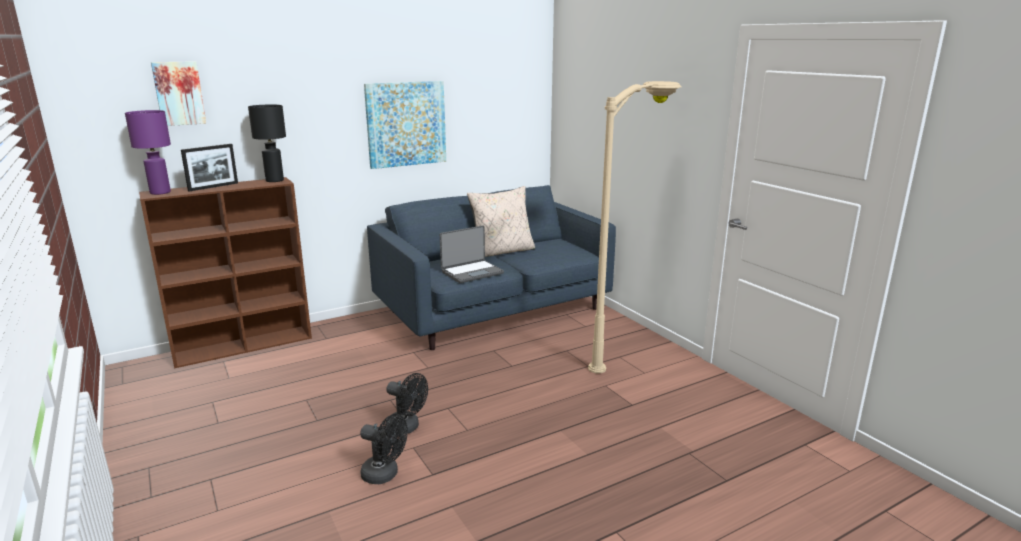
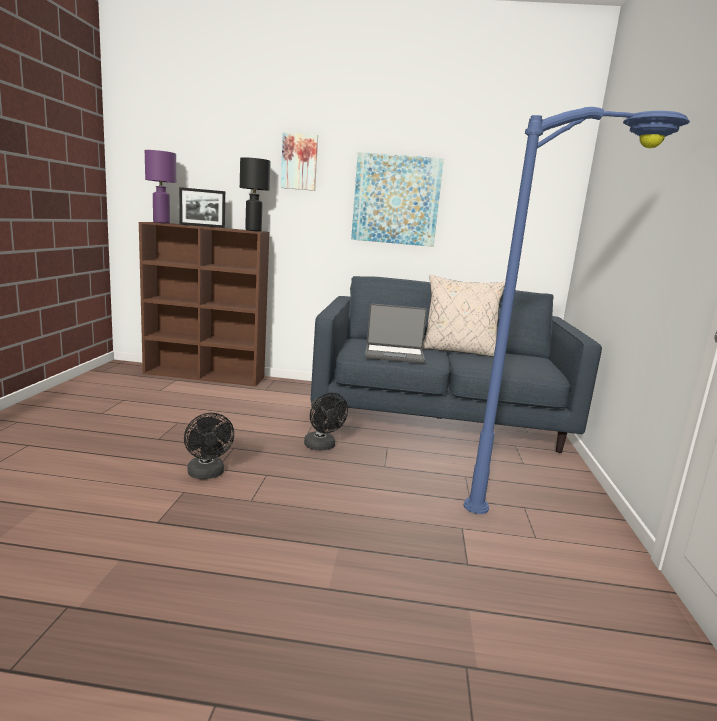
camera: 35 degrees right, 5 degrees down
(179, 93) = (197, 144): picture -> picture (299, 162)
(385, 475) = (124, 502): black fan -> black fan (322, 447)
(629, 350) = (547, 506): beige floor lamp -> blue floor lamp

